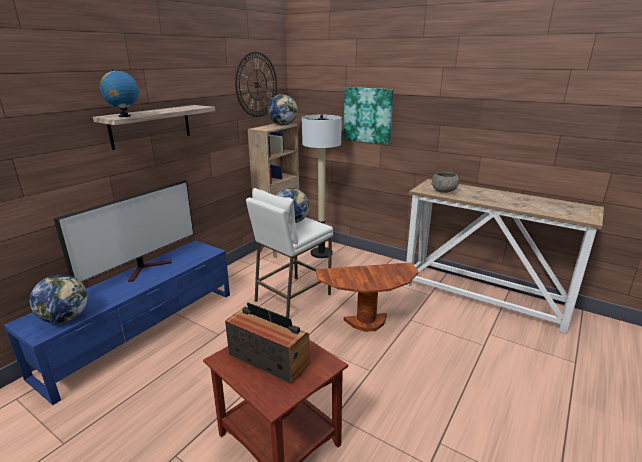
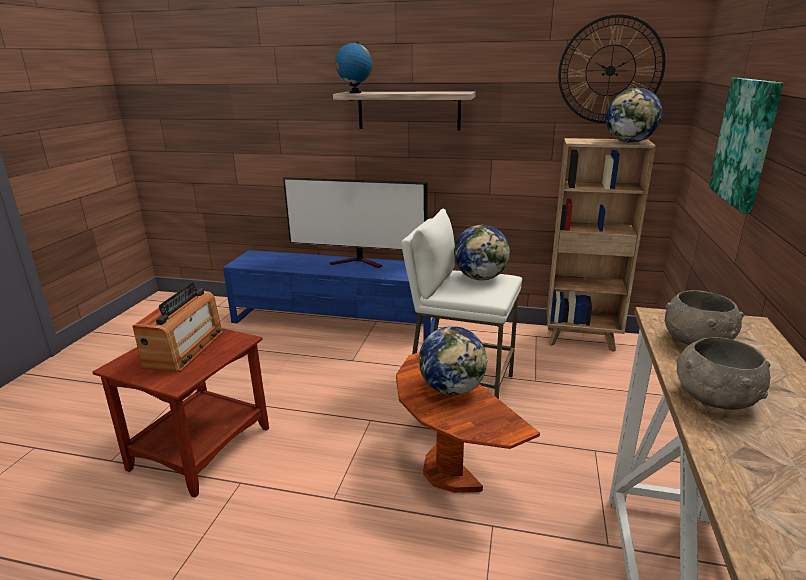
camera: 70 degrees right, 0 degrees up
(65, 318) = (262, 263): globe -> globe (452, 389)
(321, 253) = (612, 379): floor lamp -> none
(485, 199) = (714, 398): none -> grey bowl

